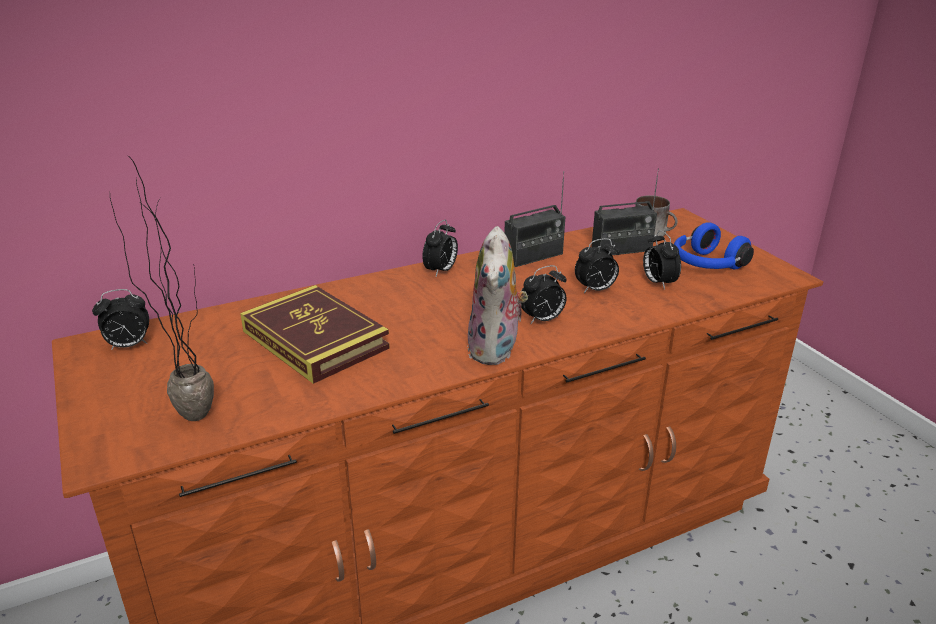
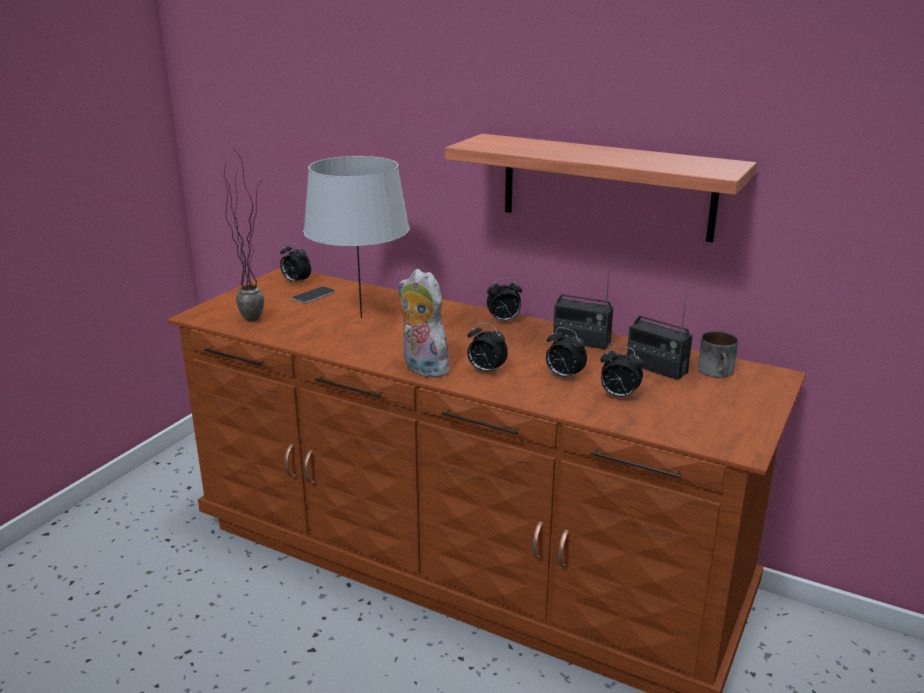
camera: 55 degrees right, 5 degrees down
(194, 347) = (314, 295): none -> phone
(315, 339) = (362, 318): book -> grey table lamp
(496, 350) = (421, 368): plush toy -> plush toy turned 75 degrees clockwise
(513, 88) = (606, 186): none -> shelf
(658, 283) = (618, 396): alarm clock -> alarm clock turned 105 degrees counterclockwise
(706, 265) = (692, 408): blue headphones -> none

